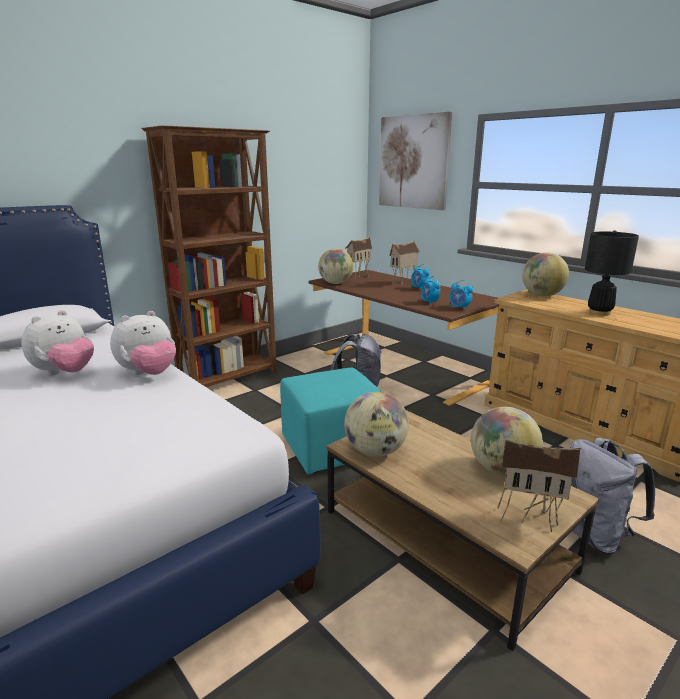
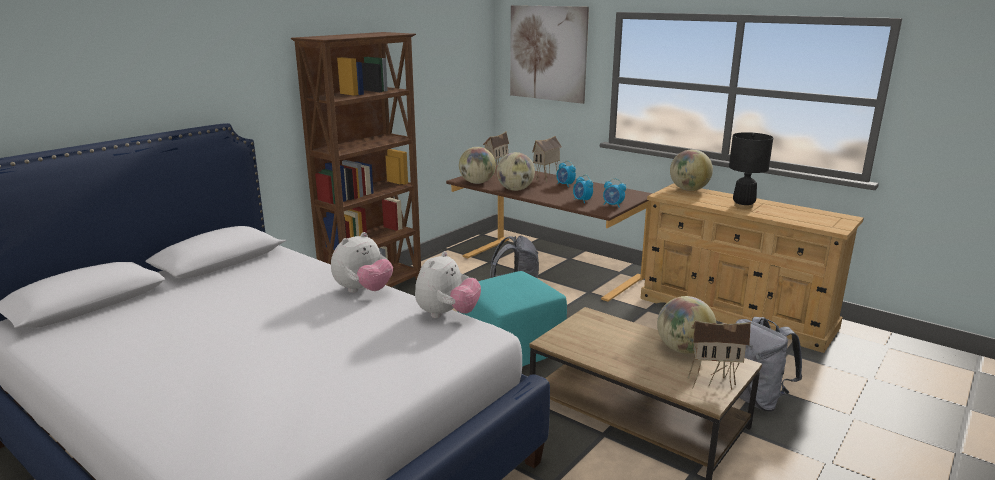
camera: 10 degrees left, 0 degrees up
(65, 373) = (281, 296): plush toy -> plush toy (447, 314)
(375, 451) = (574, 344): globe -> globe (515, 190)

